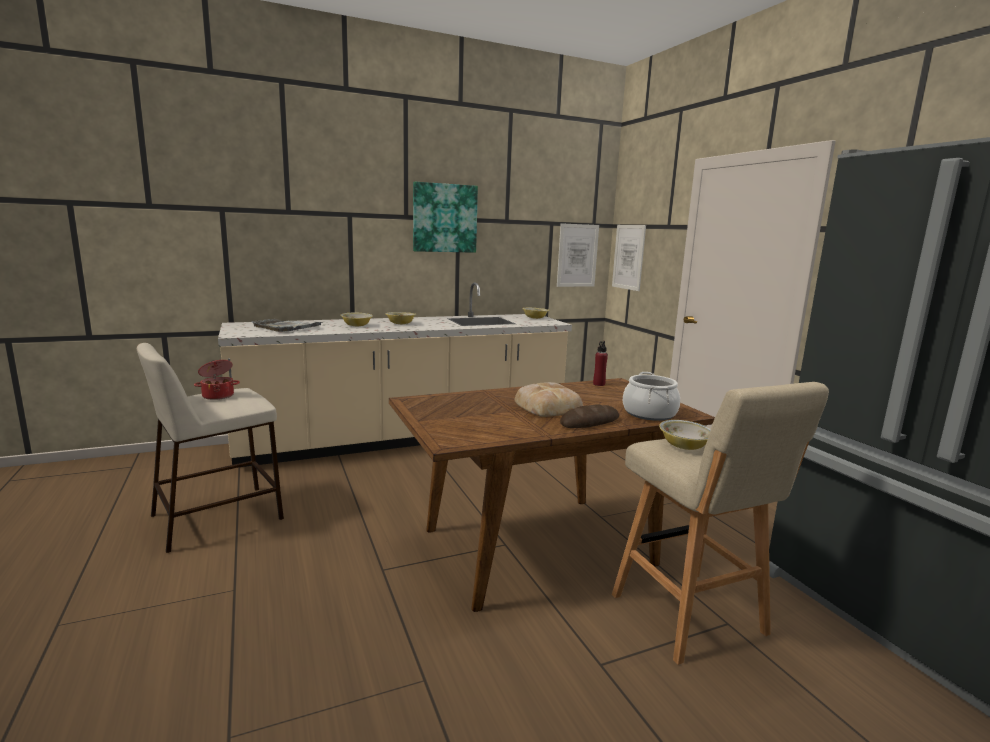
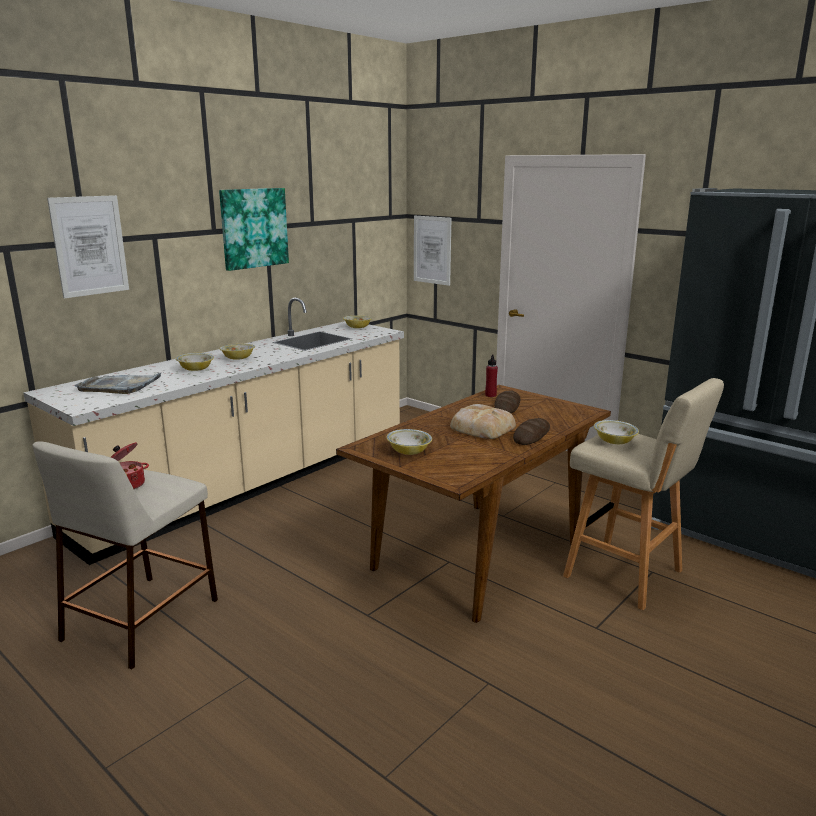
camera: 25 degrees left, 5 degrees up
(446, 411) = (409, 451): none -> bowl
(577, 255) = (379, 252): picture -> picture (89, 246)
(602, 395) = (507, 406): none -> bread
(649, 413) = (563, 417): cooking pot -> none

